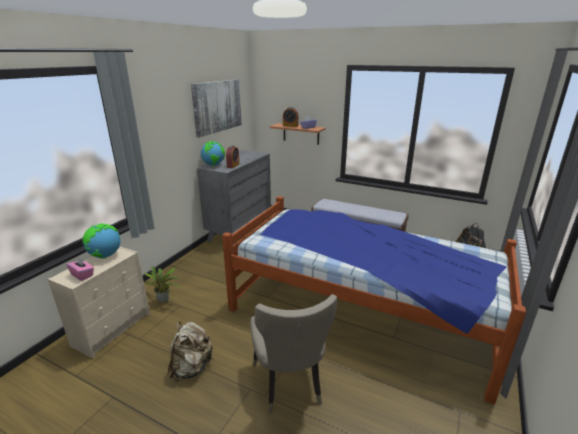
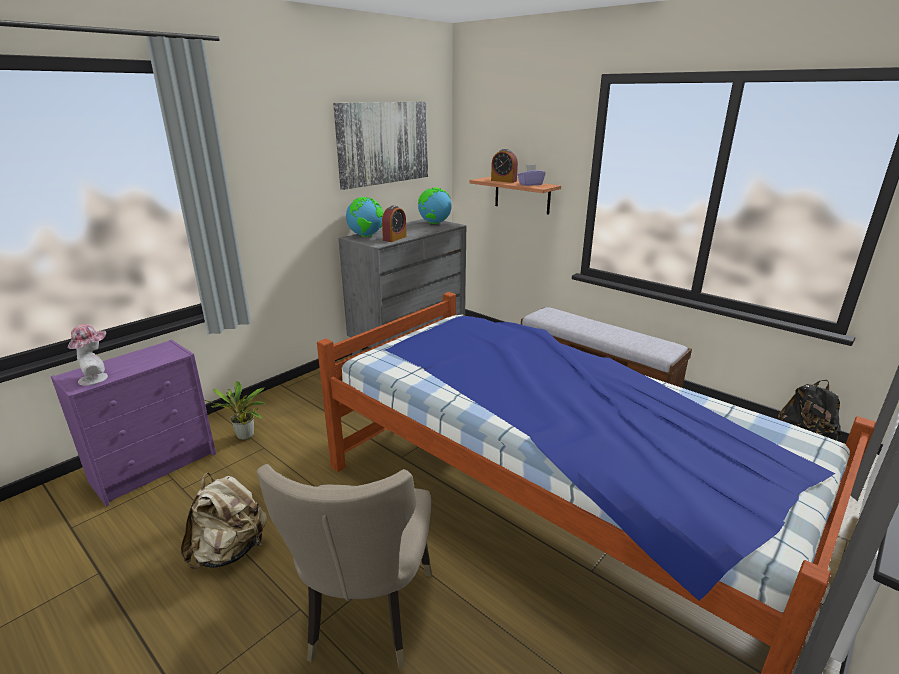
camera: 15 degrees right, 0 degrees up
(82, 275) = (97, 377): pink tissue box -> hat
(105, 256) = (147, 354): globe -> globe (434, 223)
(113, 329) = (156, 467): beige dresser -> purple dresser

